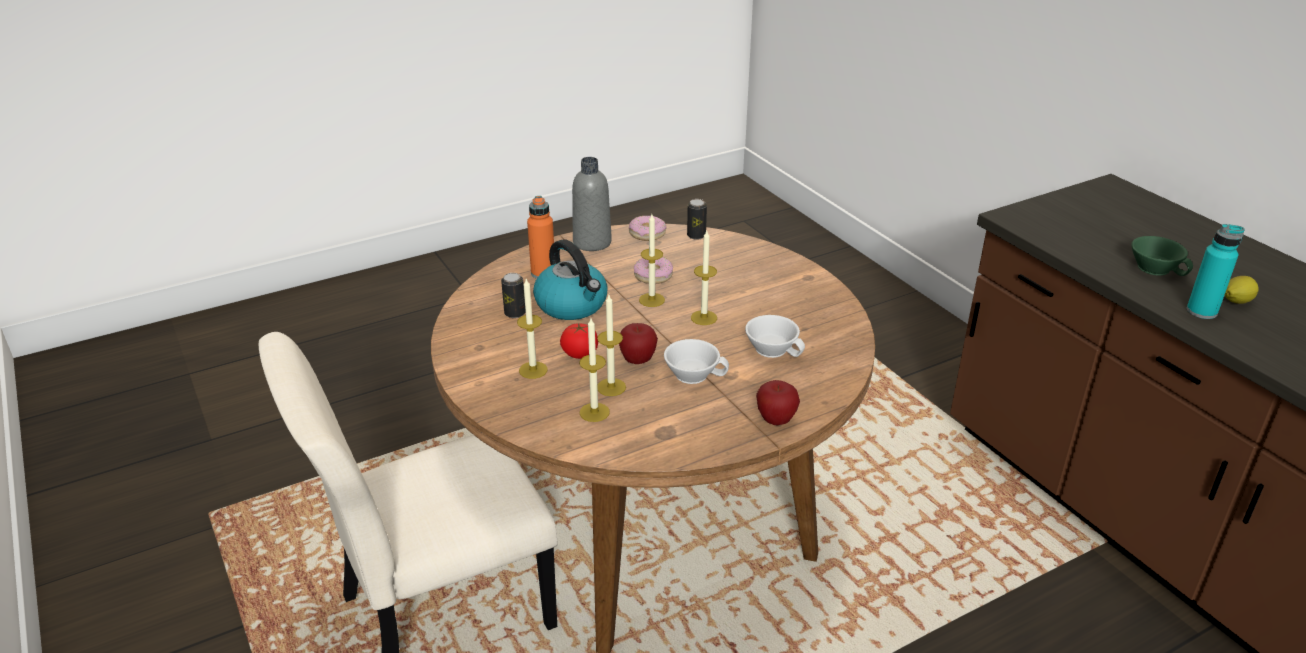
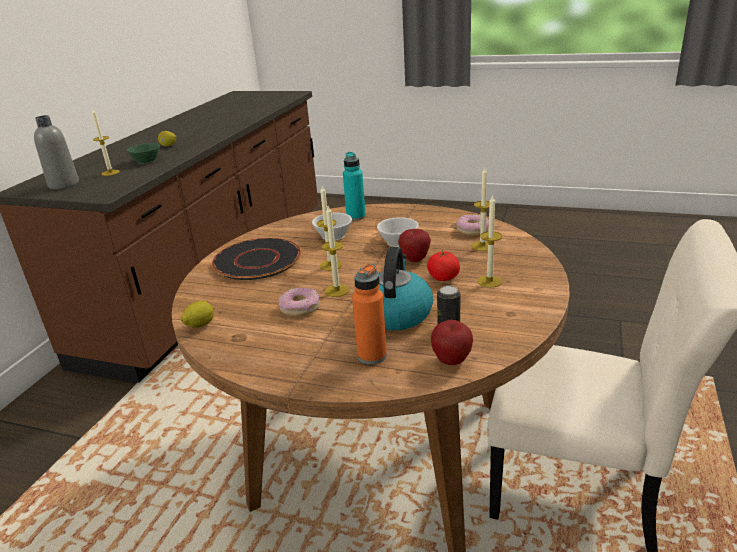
camera: 130 degrees left, 5 degrees down
(592, 242) = (279, 366): grey bottle -> grey bottle (64, 184)
(611, 387) = (453, 253): candle -> candle (110, 172)
(647, 233) = (224, 349): donut -> donut (473, 230)
(696, 235) = (200, 325): can -> lemon
(776, 420) = (397, 211): apple -> apple (451, 361)
(778, 290) = (256, 260): none -> black plate
(1201, 311) = (188, 147): turquoise bottle -> turquoise bottle (356, 216)

